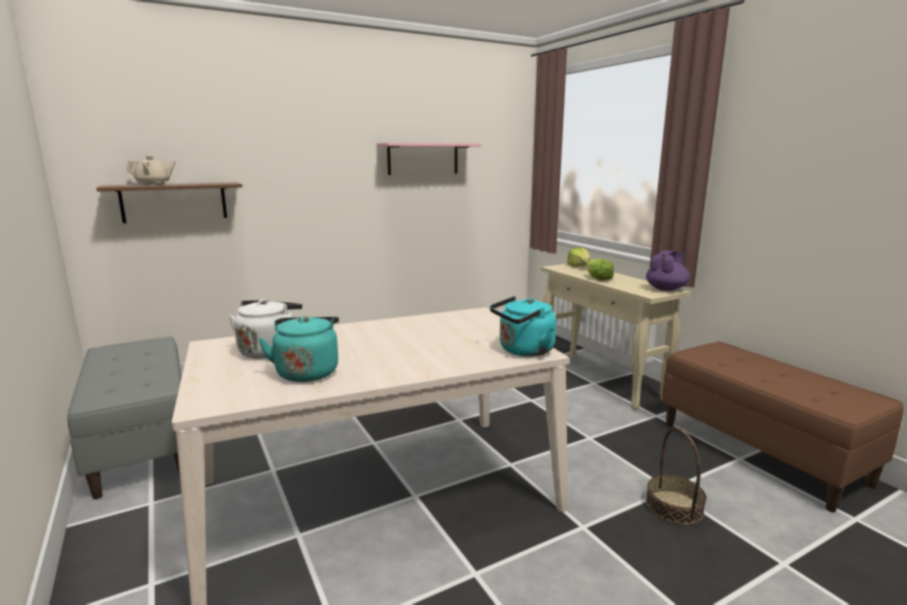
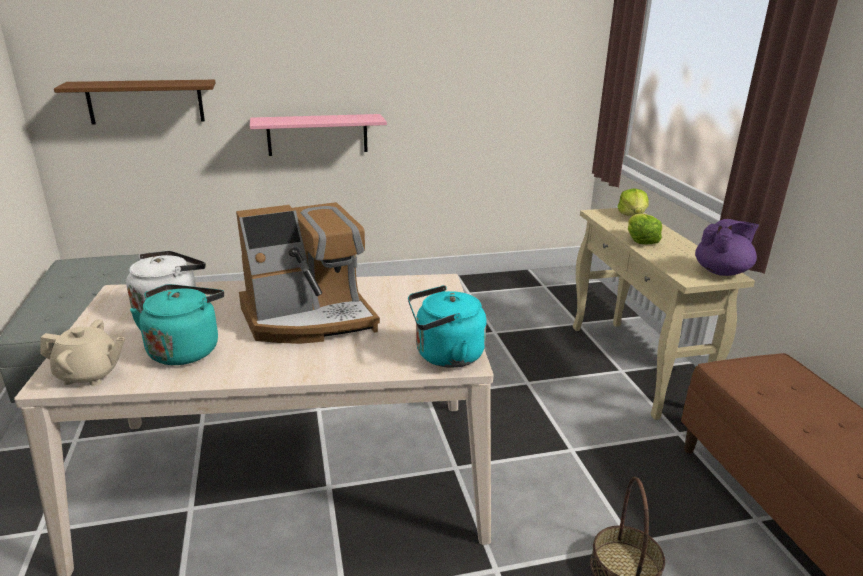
camera: 15 degrees right, 10 degrees up
(153, 184) = (118, 83): beige teapot -> beige teapot (89, 375)
(396, 342) = (309, 318): none -> coffee machine
(423, 159) = (451, 51): pink shelf -> pink shelf (317, 134)

